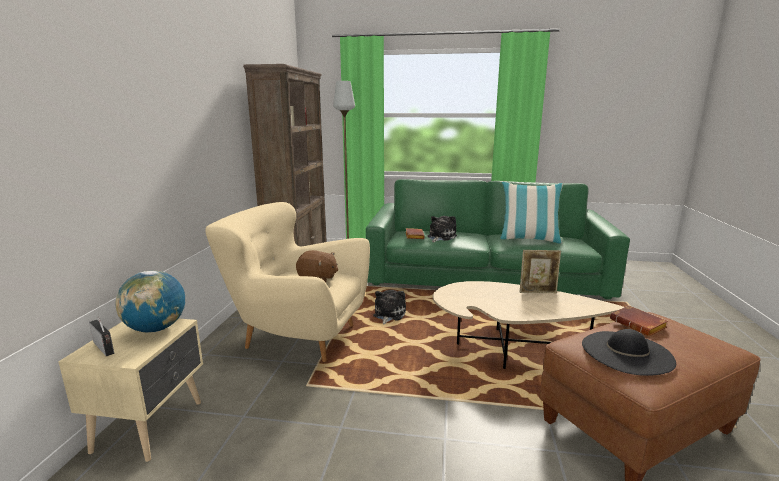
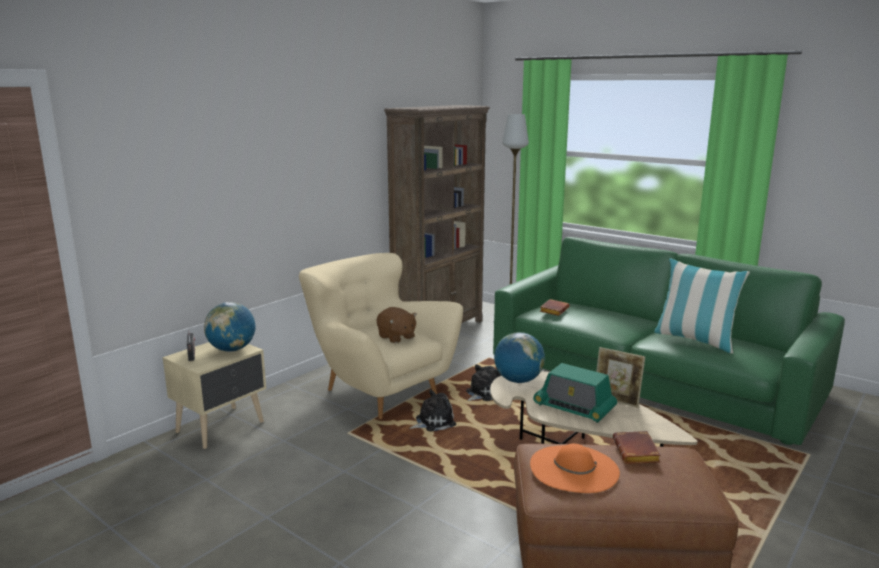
camera: 30 degrees right, 0 degrees up
(440, 237) = (584, 317): plush toy -> plush toy (432, 422)
(452, 293) = (518, 381): none -> globe
(519, 304) = (574, 408): none -> radio
(626, 352) = (574, 468): black hat -> orange hat

